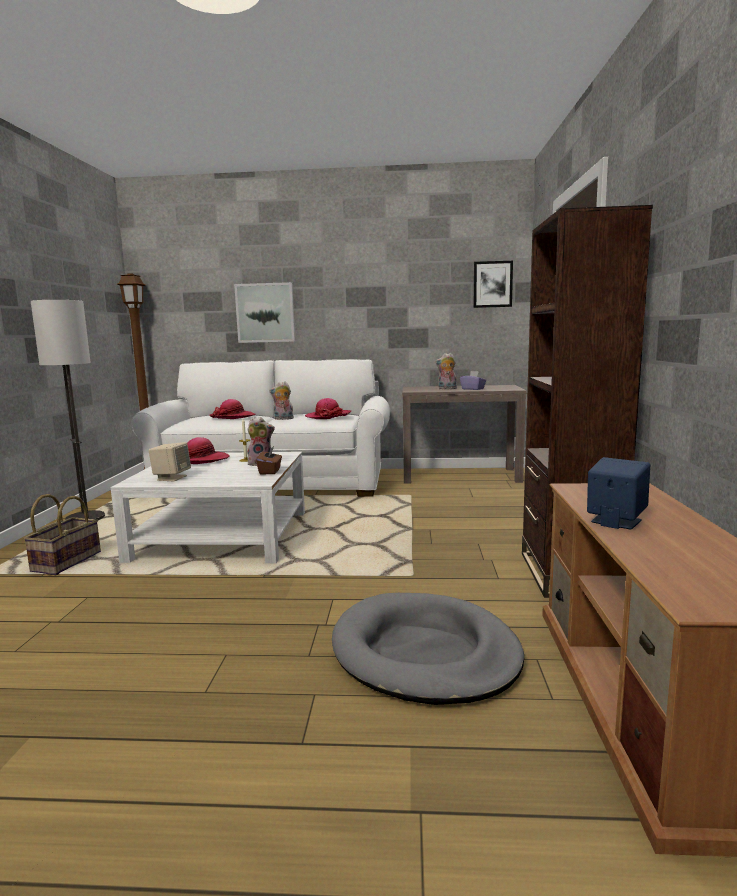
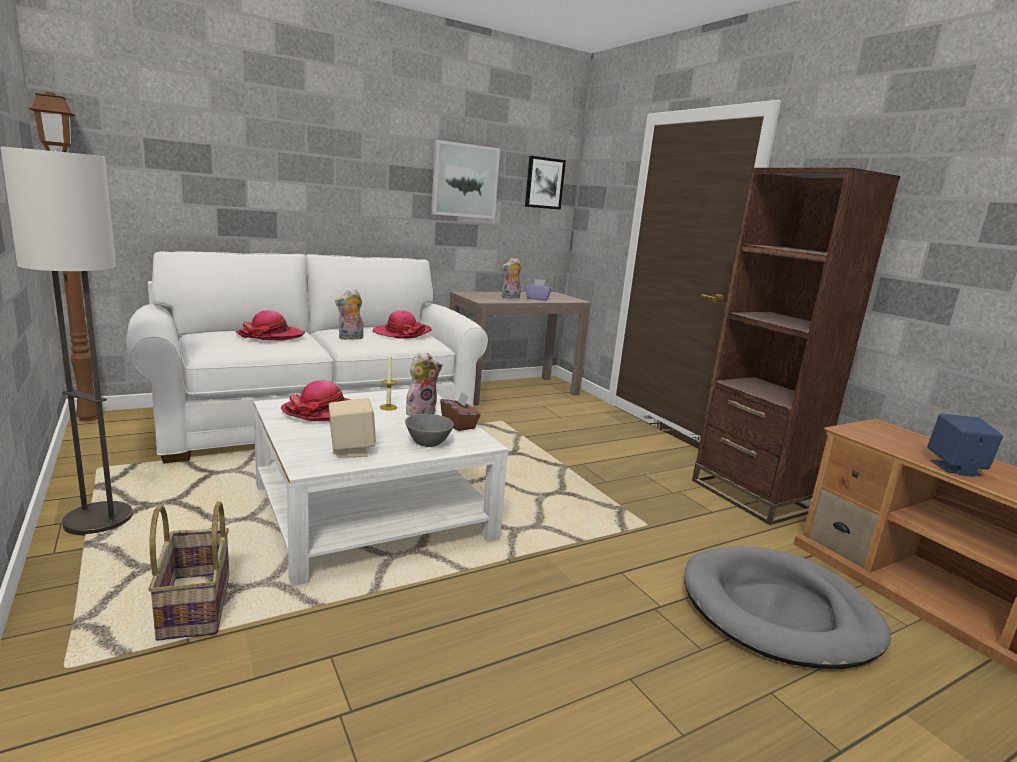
camera: 35 degrees left, 5 degrees up
(224, 479) = (428, 443): none -> grey bowl
(265, 313) = (281, 185): picture -> picture (464, 180)

